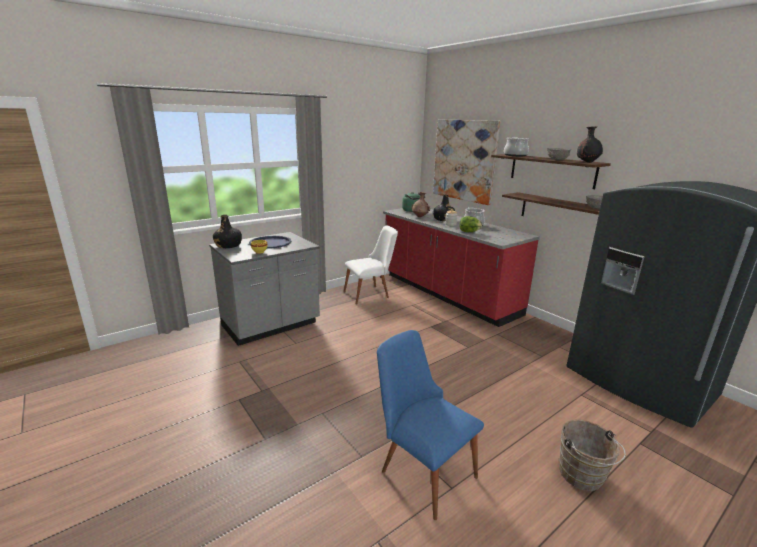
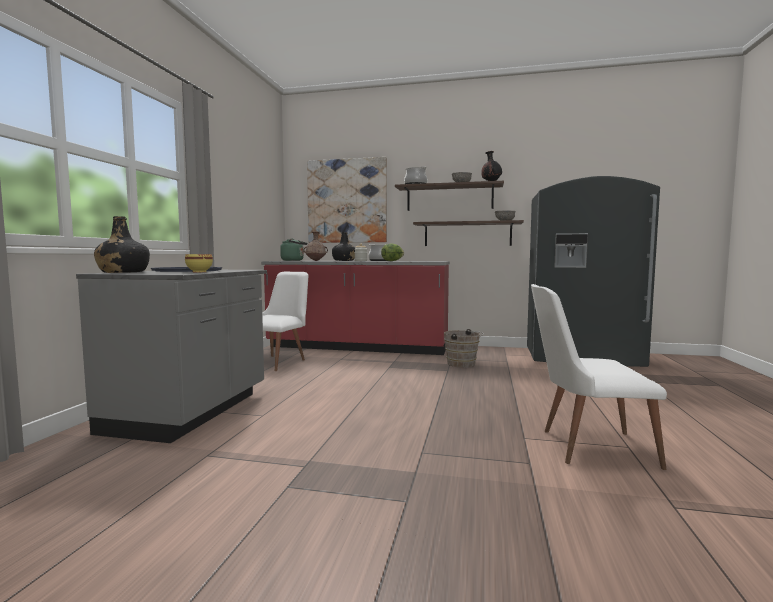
camera: 40 degrees left, 15 degrees down
(422, 468) = (585, 446): blue chair -> white chair
(582, 477) = (664, 406): brown bucket -> brown bucket (463, 364)

